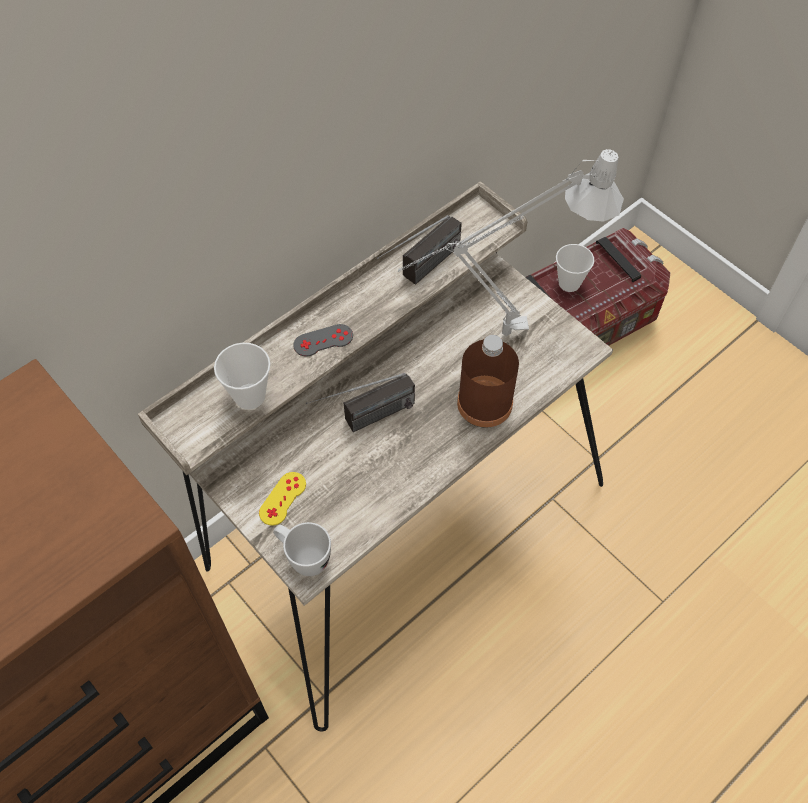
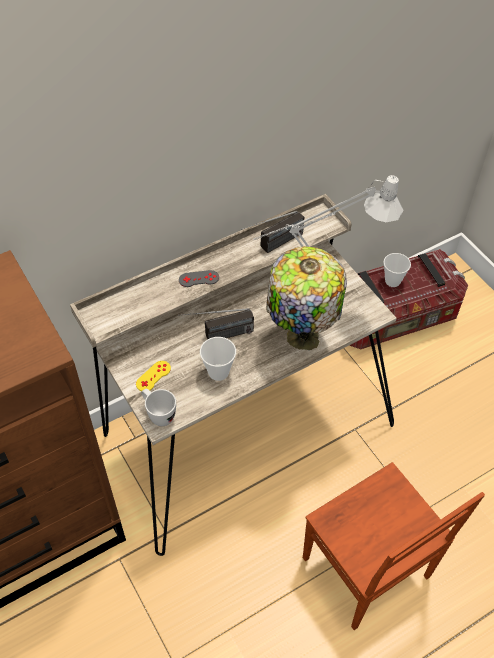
camera: 10 degrees right, 5 degrees down
(249, 396) = (143, 305): cup -> cup (218, 372)
(484, 403) = (300, 338): brown bottle -> table lamp
(608, 696) = (366, 570): none -> brown chair

